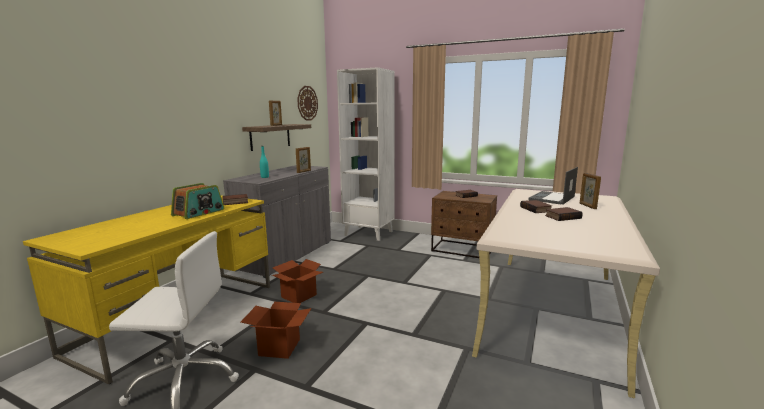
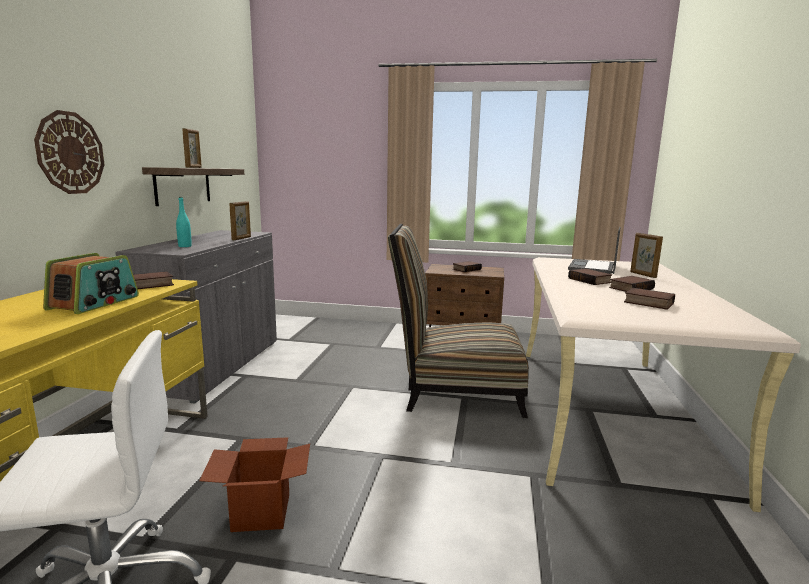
camera: 15 degrees left, 0 degrees up
(299, 296) = (260, 426): cardboard box -> none
(307, 103) = (231, 139): wall clock -> wall clock (70, 153)
(369, 233) = (327, 327): white bookcase -> none
(438, 285) = (454, 391): none -> chair
(561, 229) = (647, 303): none -> book

